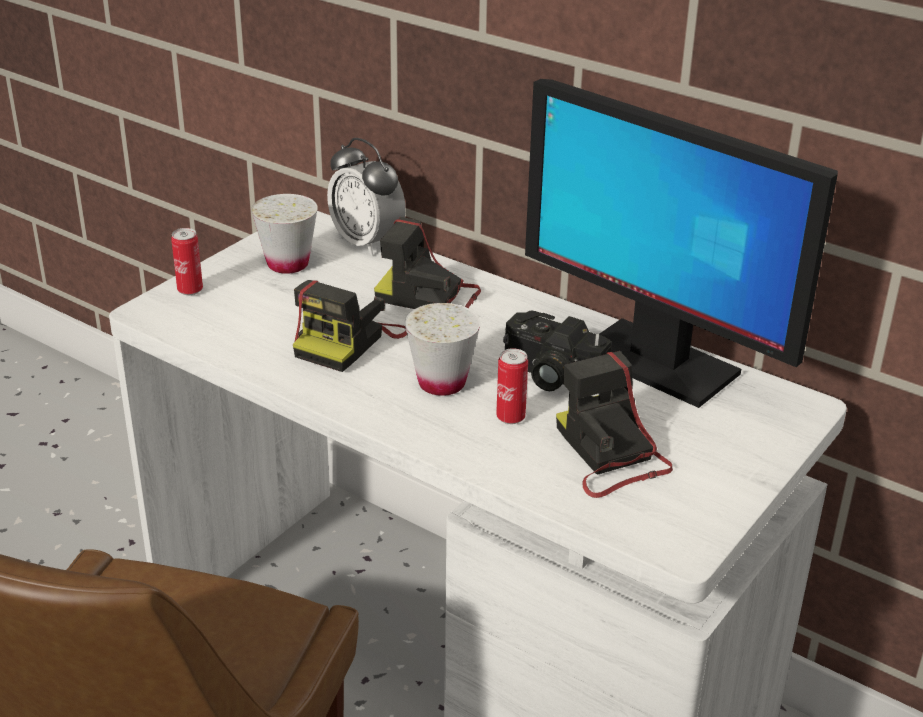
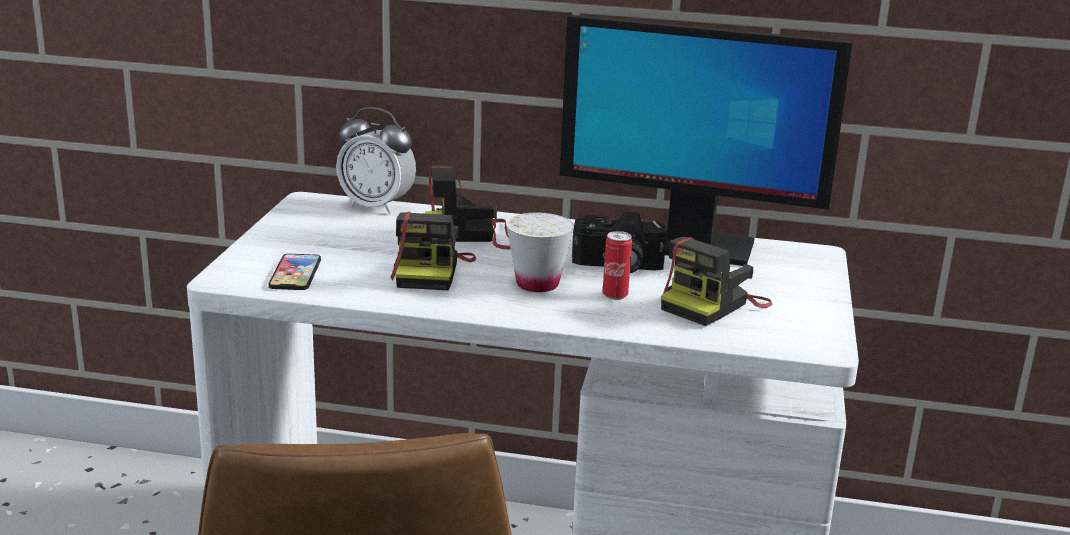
camera: 25 degrees left, 10 degrees down
(190, 290) = (249, 259): can -> none
(217, 318) = (295, 273): none -> phone
(288, 264) = (321, 229): white cup -> none
(609, 455) = (713, 305): camera -> camera turned 90 degrees counterclockwise

